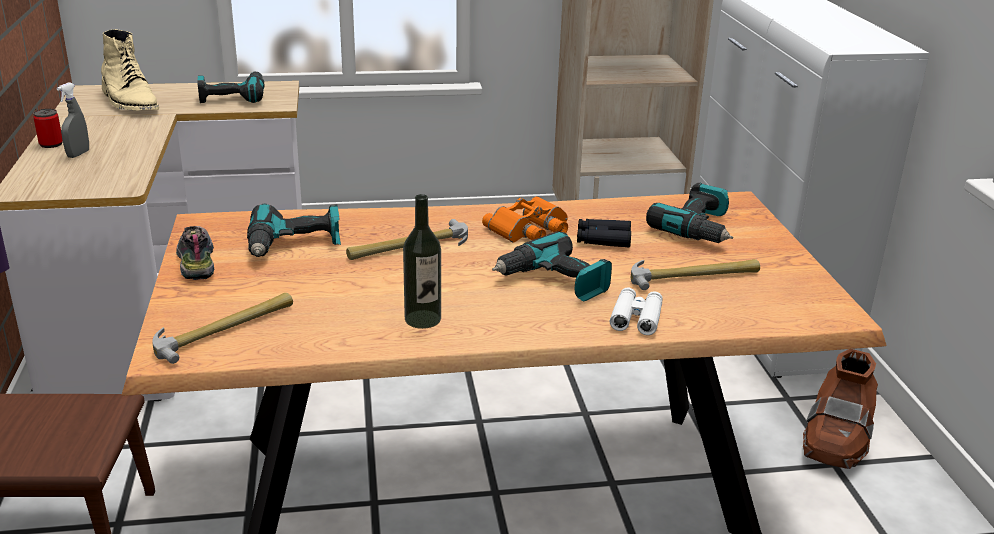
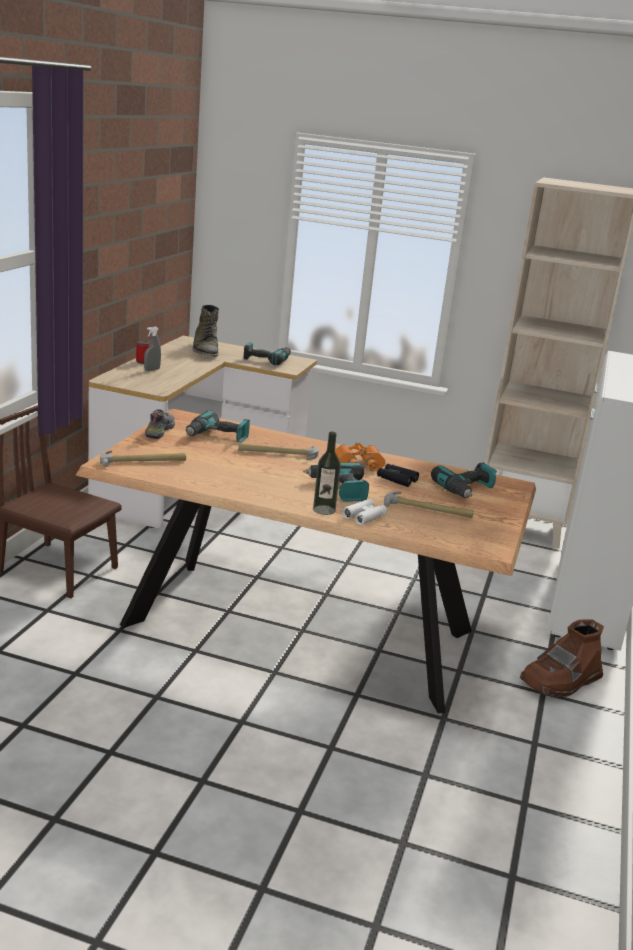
camera: 25 degrees right, 5 degrees down
(130, 102) = (205, 350): beige boot -> green boot
(423, 319) = (245, 484): bottle -> bottle (324, 510)

